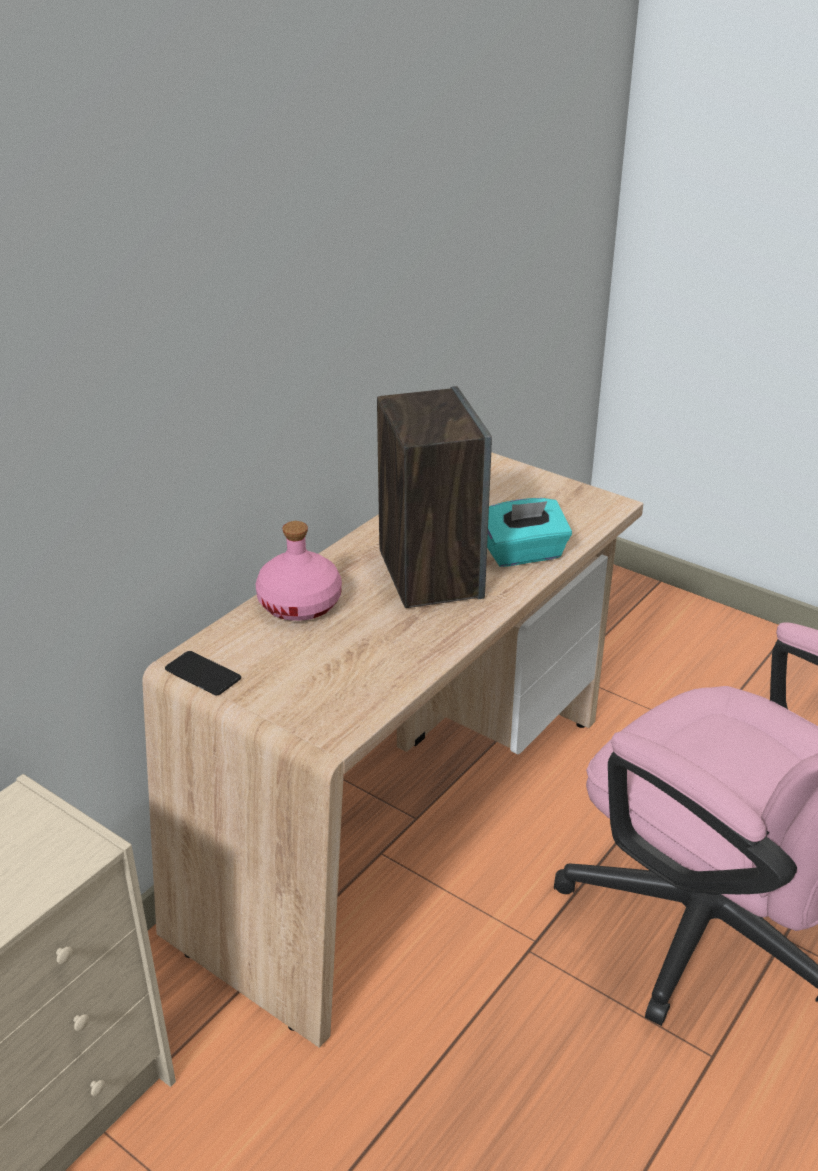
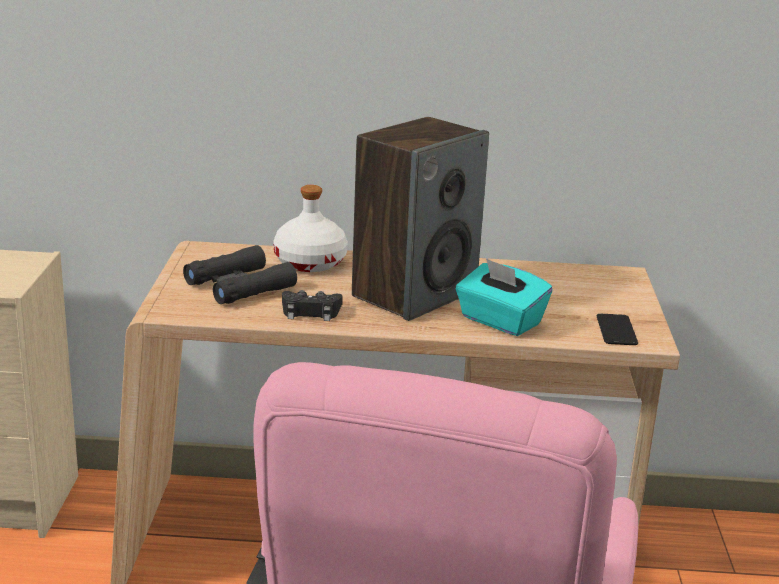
camera: 55 degrees right, 10 degrees down
(203, 674) = (190, 256): phone -> phone (616, 330)
(300, 603) = (311, 262): pink bottle -> white bottle
(314, 666) = (239, 286): none -> black binoculars
(416, 644) = (310, 311): none -> black game controller

